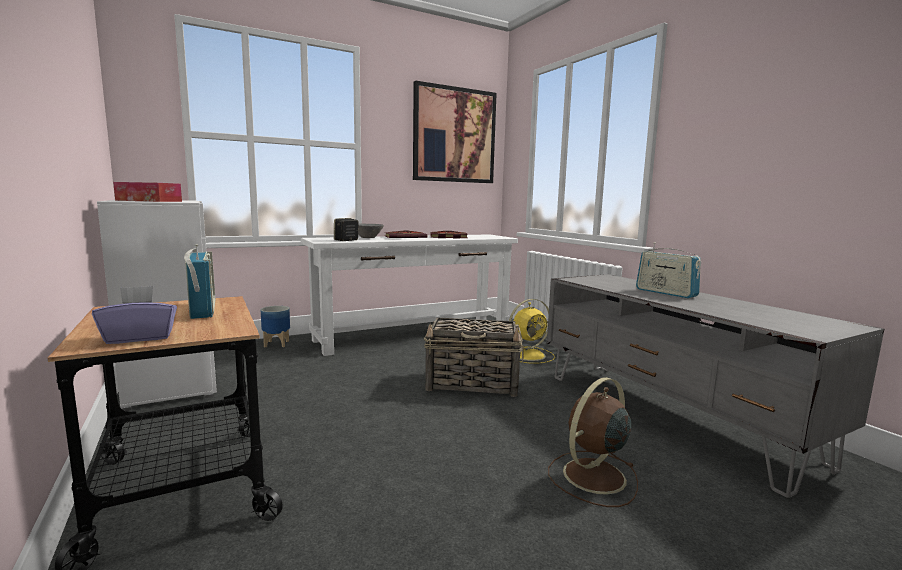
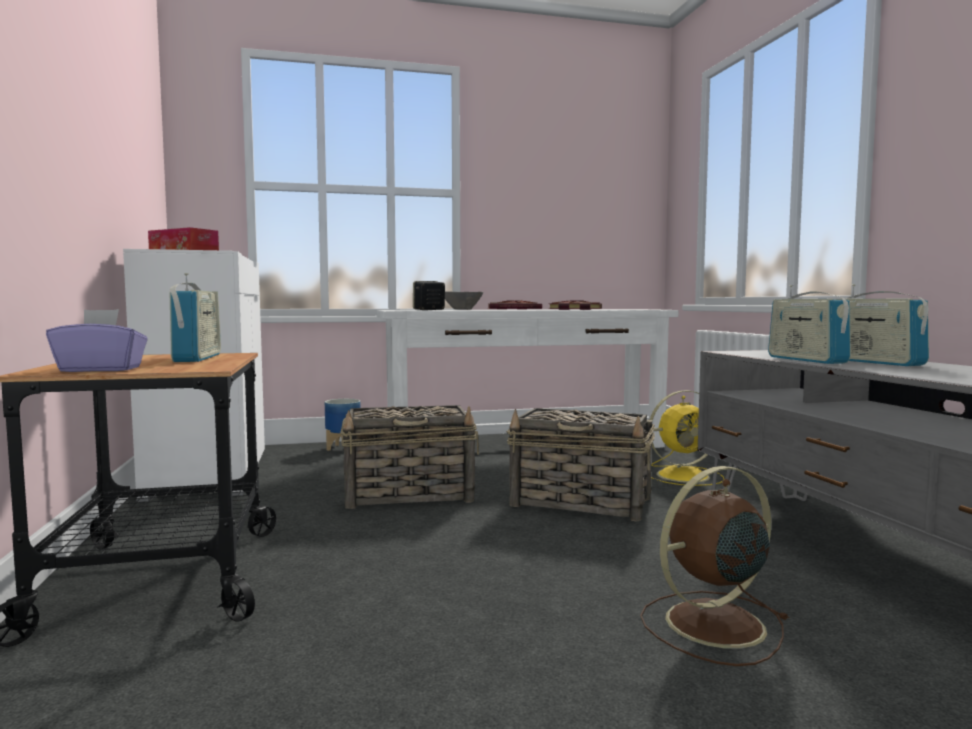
camera: 15 degrees right, 5 degrees down
(349, 385) = (410, 494): none -> basket
(454, 135) = (591, 174): picture -> none
(625, 291) = (806, 360): none -> radio

